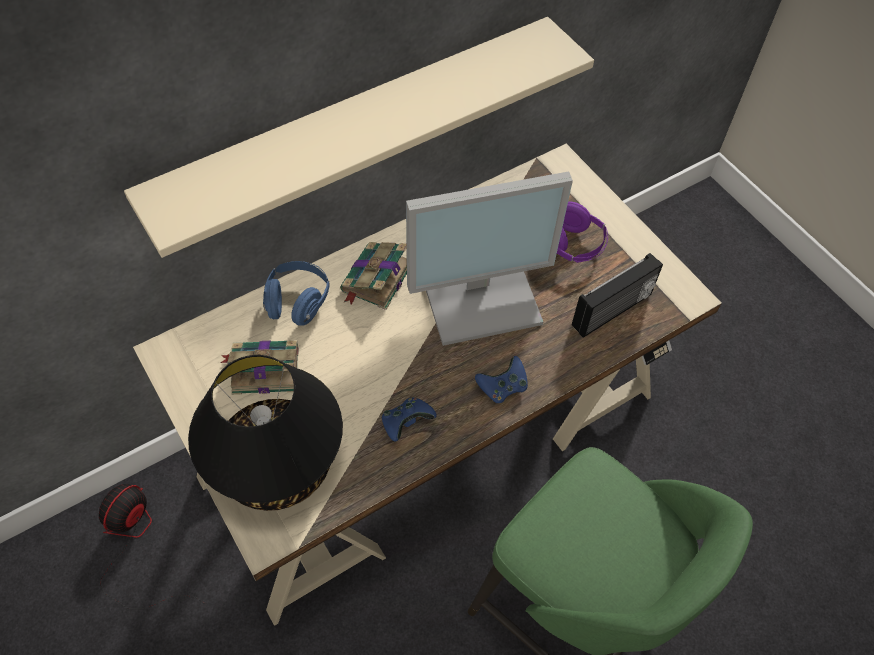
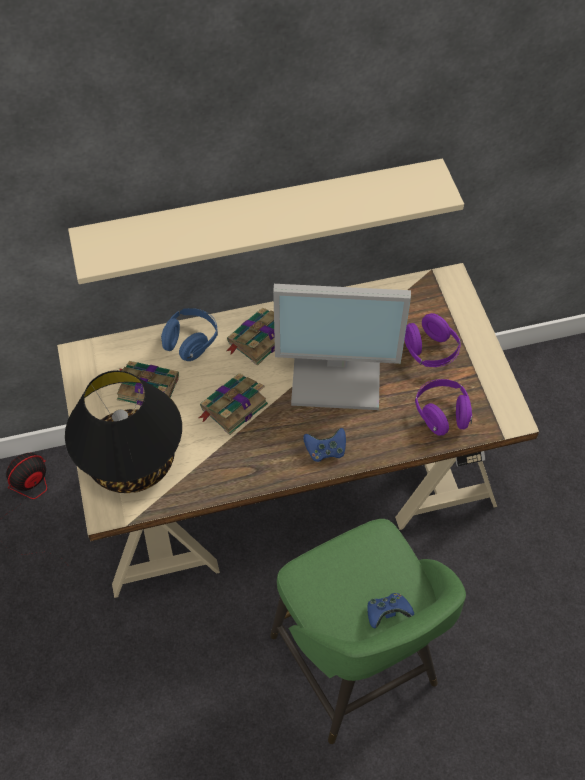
camera: 20 degrees right, 0 degrees up
(375, 365) = (232, 407): none -> book
(406, 423) = (240, 457): blue game controller -> blue game controller (387, 613)
(613, 311) = (442, 414): radio -> purple headphones

